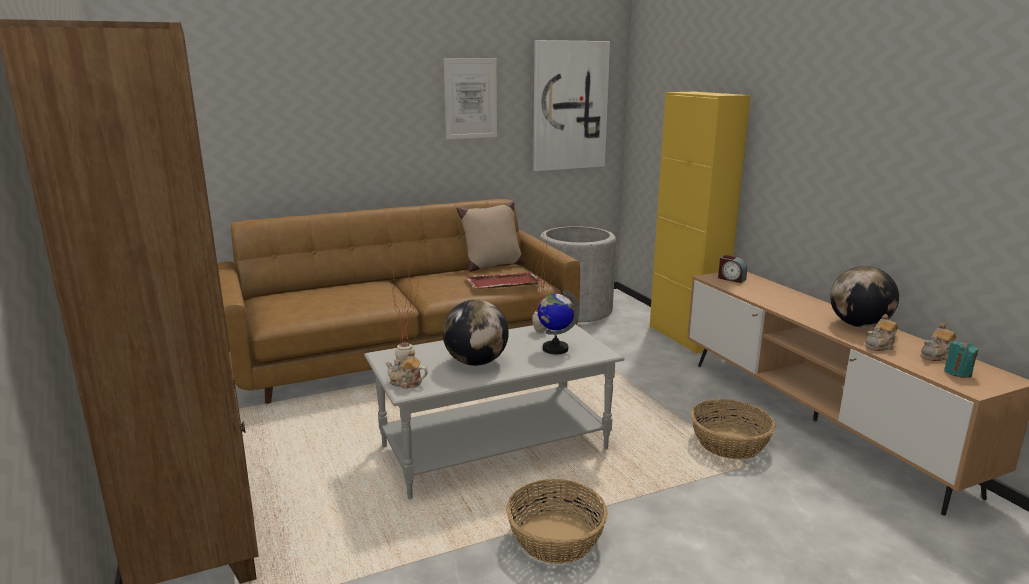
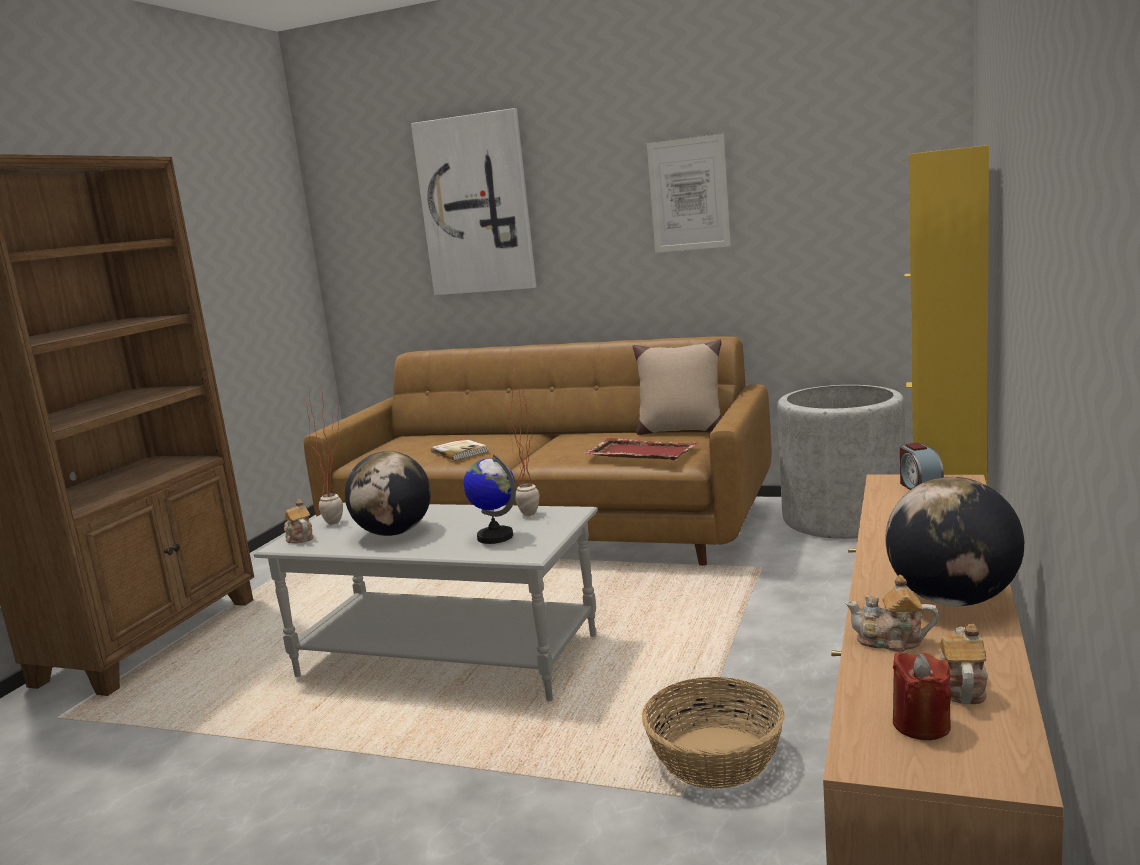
camera: 45 degrees right, 5 degrees down
(359, 301) = (460, 452): none -> book
(555, 538) = (327, 770): basket -> none
(569, 106) = (854, 193): picture -> picture (475, 205)
(936, 356) = (961, 688): teapot -> teapot turned 90 degrees clockwise
(957, 372) = (921, 725): turquoise candle -> red candle

